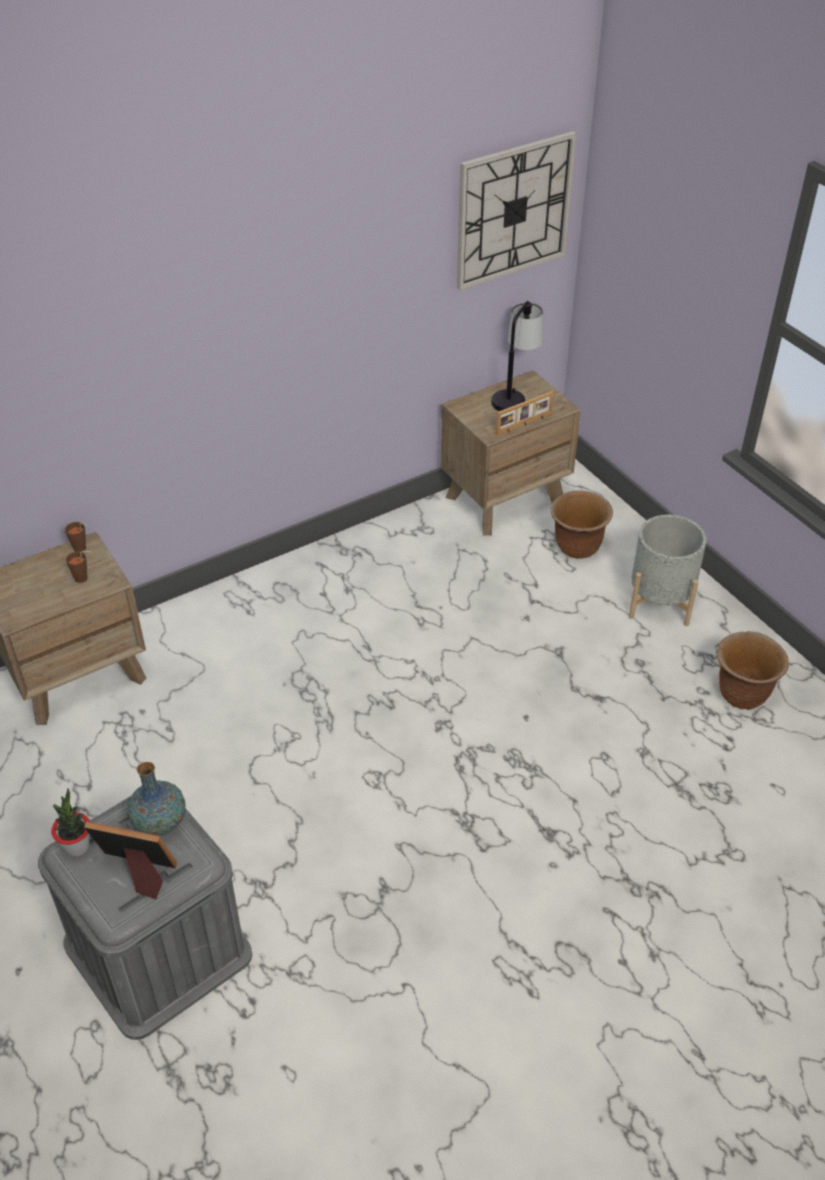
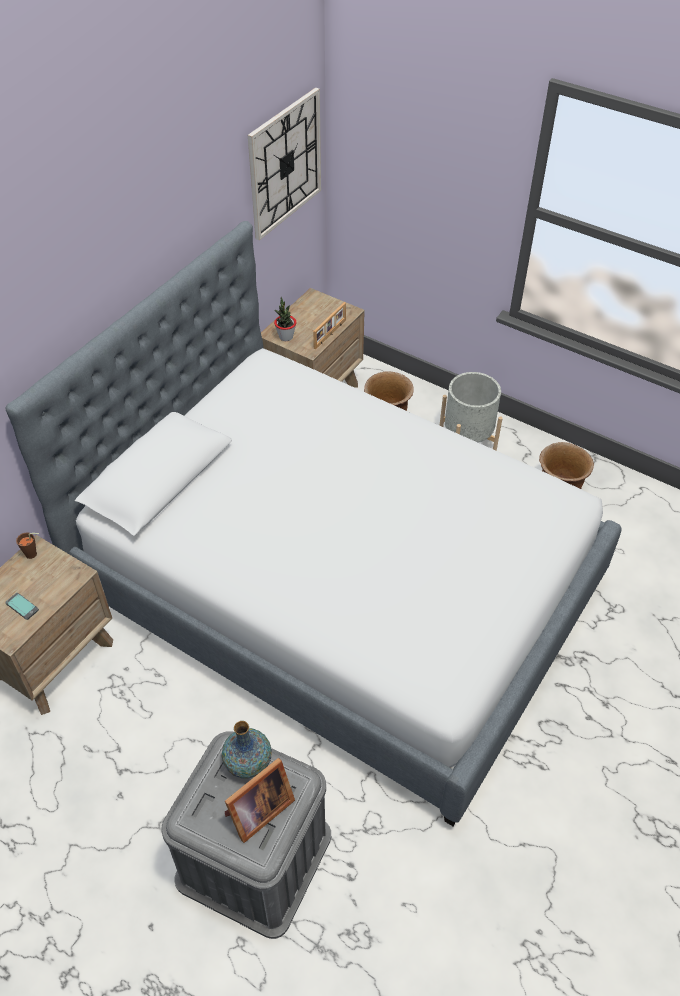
camera: 25 degrees left, 5 degrees up
(41, 594) = (22, 606): none -> phone
(77, 846) = (193, 811): potted plant -> potted plant (286, 337)
(84, 578) = (52, 580): brown cup -> none
(138, 872) = (257, 811): picture frame -> picture frame turned 150 degrees clockwise
(412, 710) = (339, 587): none -> bed
(514, 394) = (308, 311): table lamp -> none

